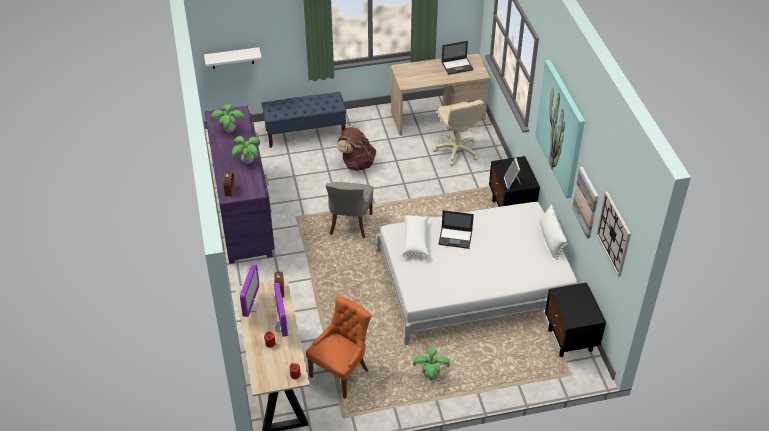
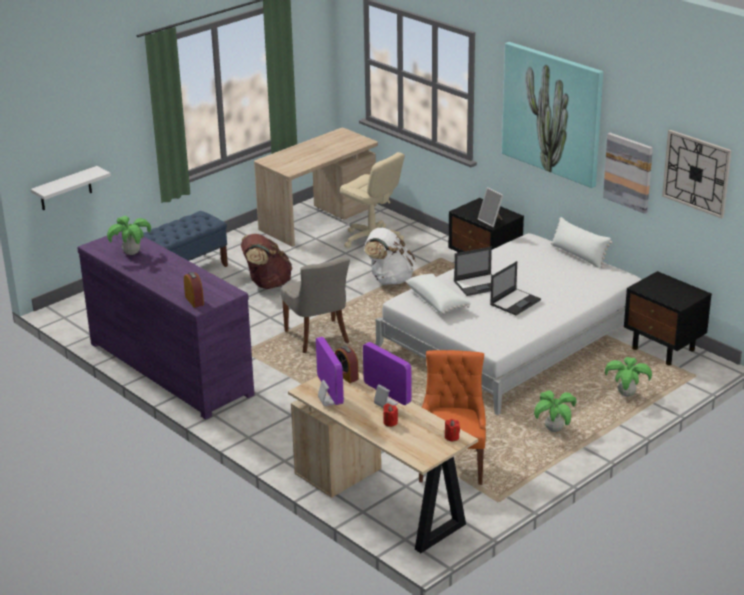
camera: 30 degrees left, 15 degrees down
(248, 161) = (188, 271): potted plant -> potted plant (626, 394)
(437, 192) = (389, 279): none -> white backpack
(457, 66) = (331, 142): laptop -> laptop (515, 302)

